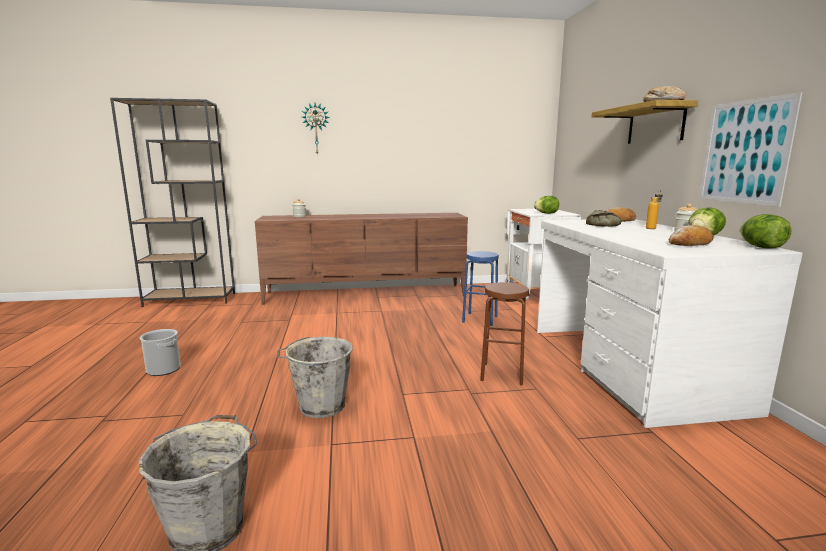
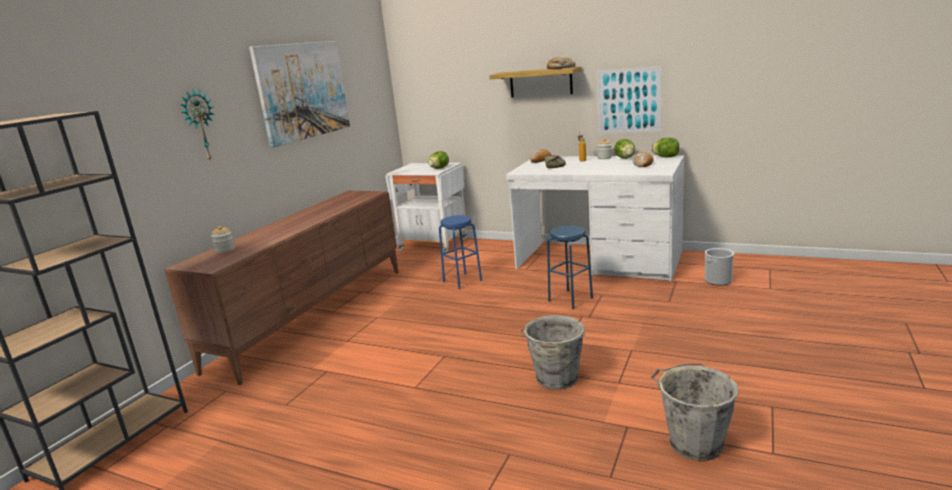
camera: 55 degrees left, 5 degrees up
(163, 369) = (377, 468): bucket -> bucket (718, 281)
(427, 118) = (303, 91): none -> picture
(502, 374) = (570, 299): brown stool -> blue stool

